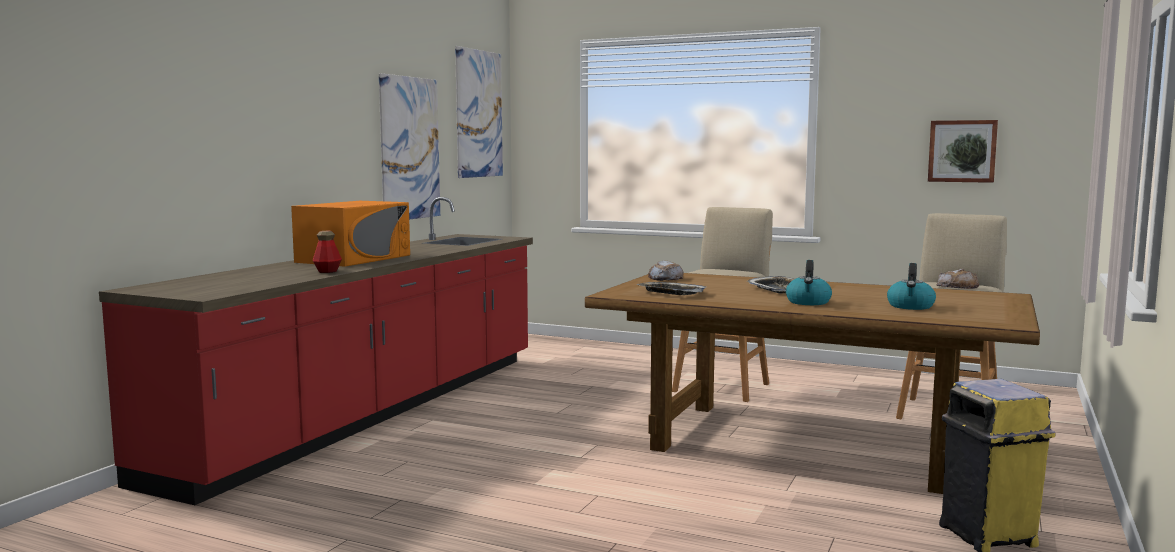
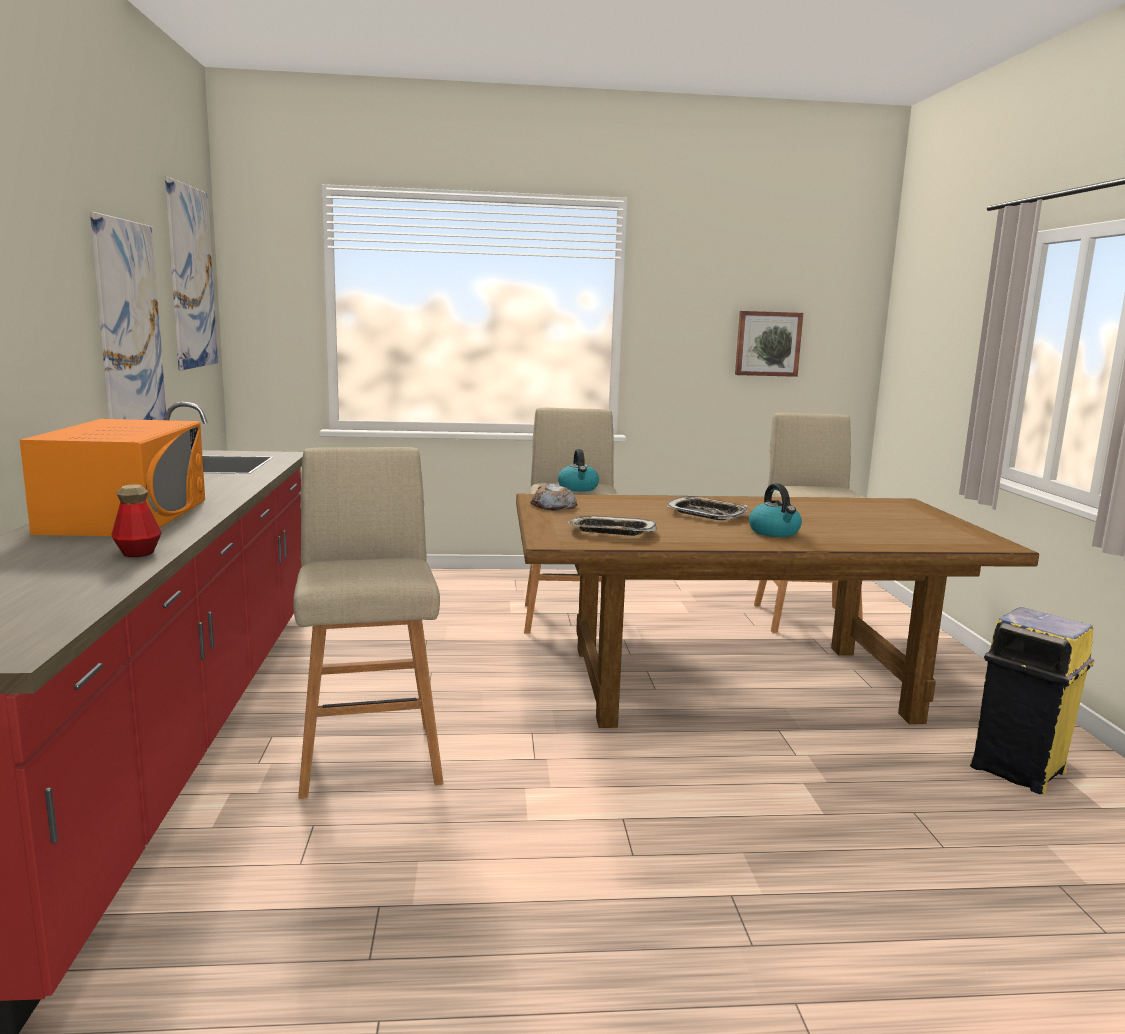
camera: 30 degrees left, 5 degrees up
(478, 437) = (370, 755): none -> beige stool
(910, 306) = (871, 528): kettle -> kettle (578, 488)
(957, 286) = (829, 492): bread -> none

